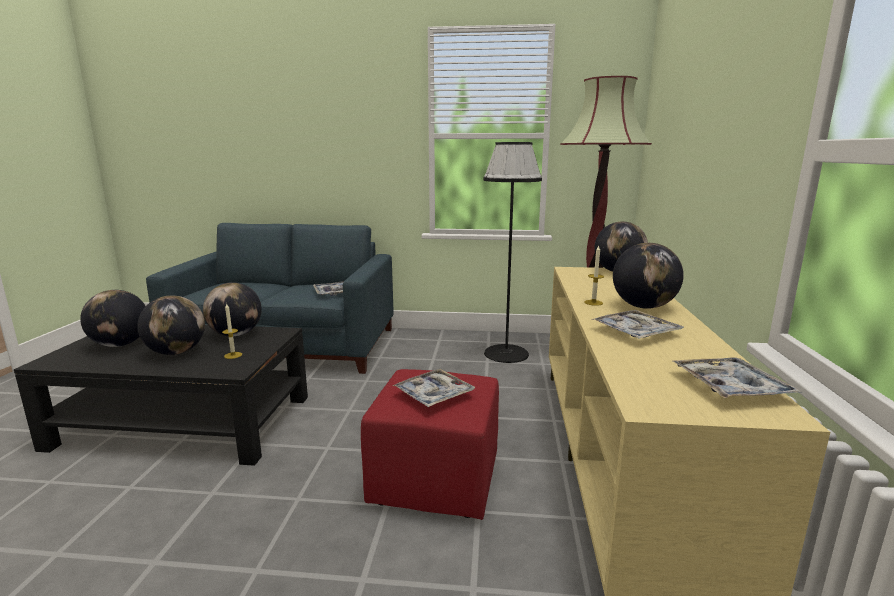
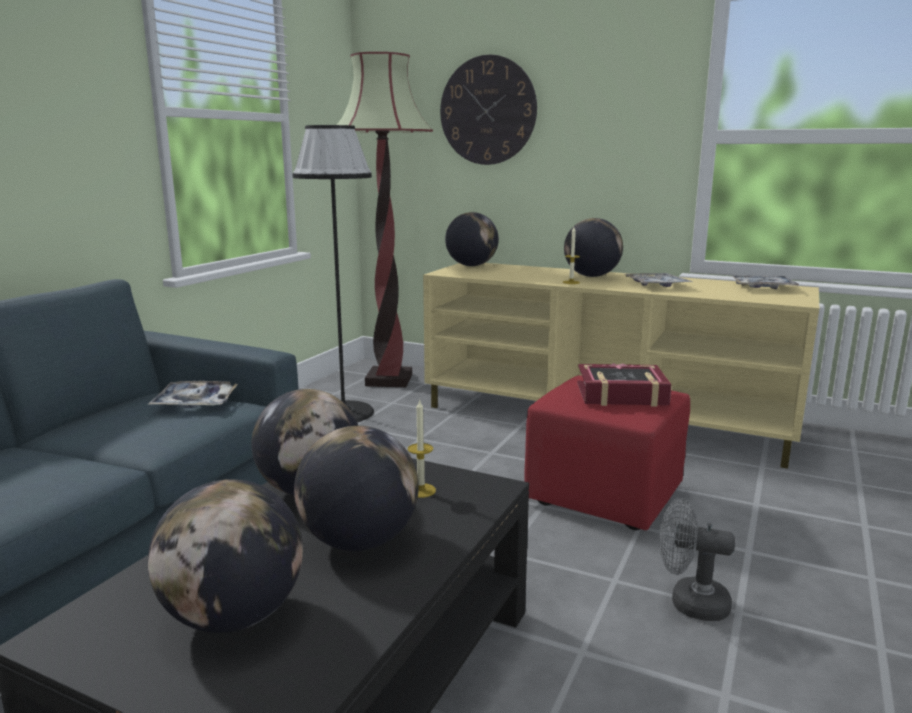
camera: 70 degrees left, 0 degrees up
(268, 540) = (689, 603): none -> grey fan
(434, 394) = (621, 394): tray -> book
(687, 122) = (488, 110): none -> wall clock

